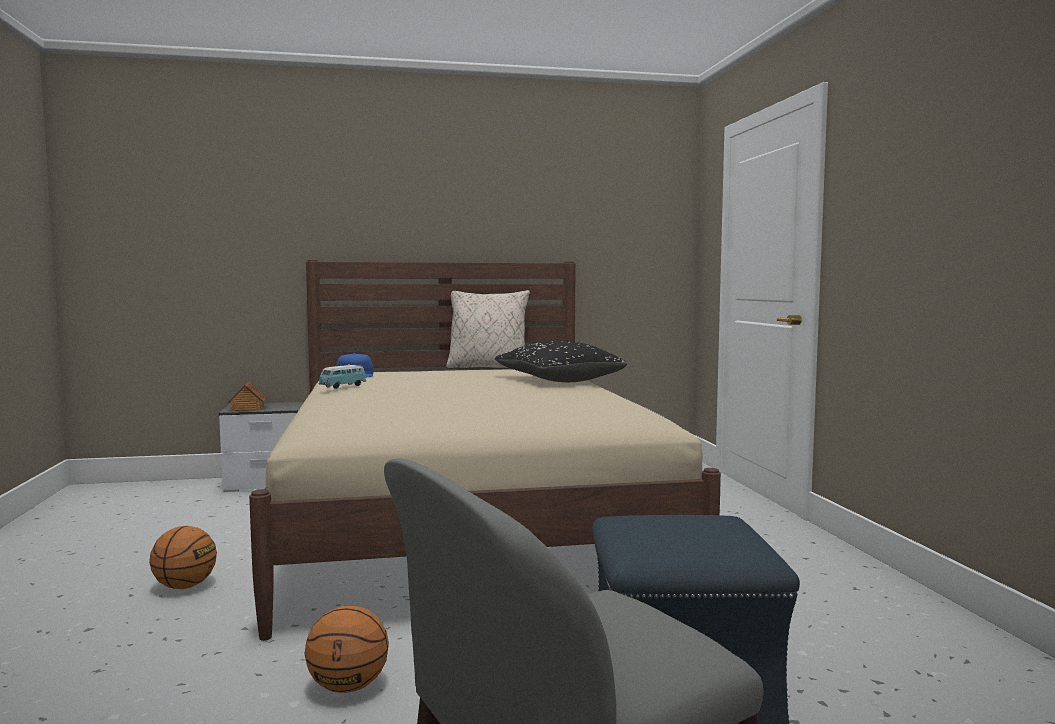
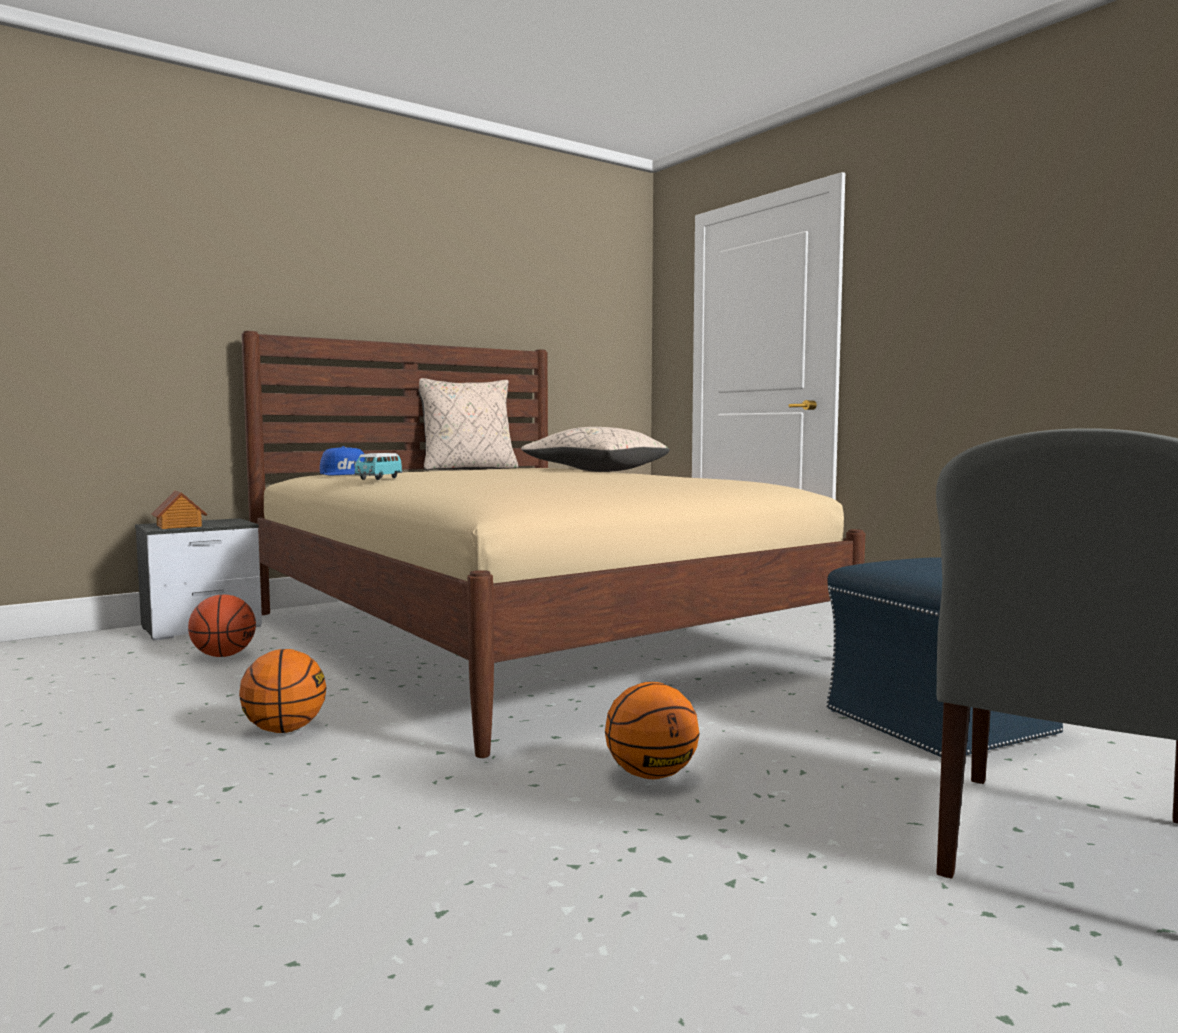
camera: 25 degrees left, 0 degrees up
(243, 512) = (223, 656): none -> basketball
(559, 381) = (596, 471): black pillow -> beige pillow

